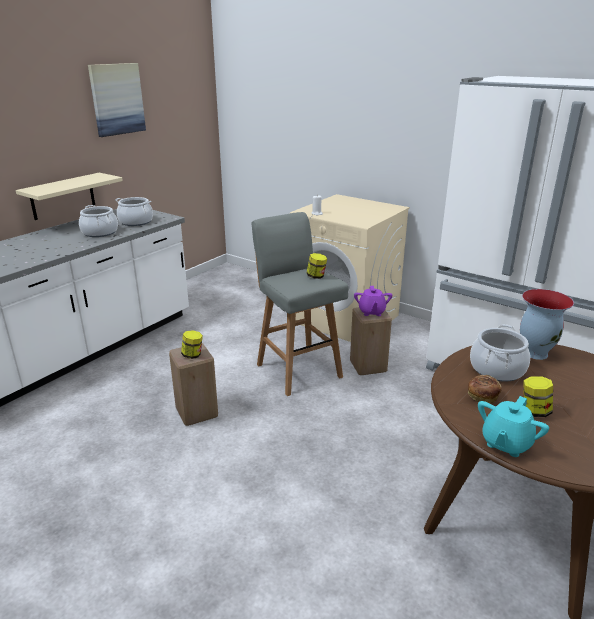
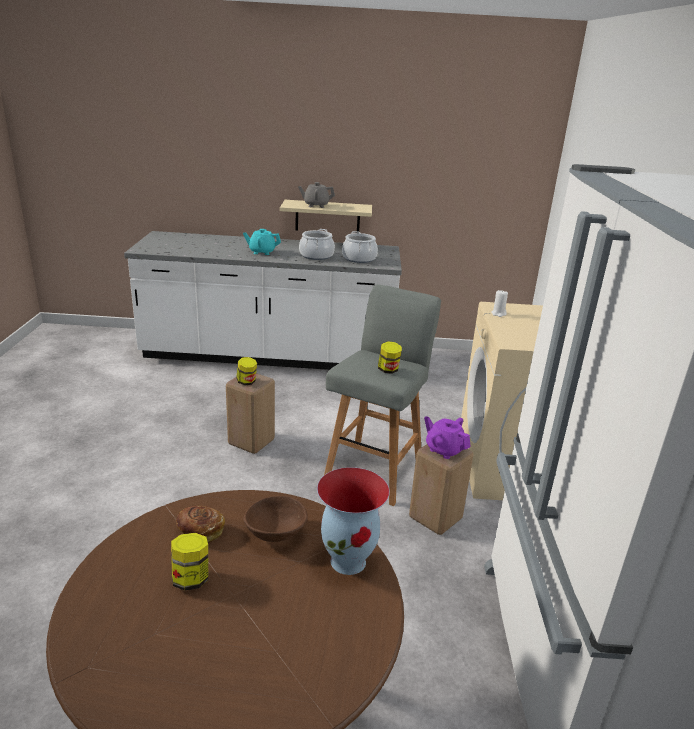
camera: 55 degrees right, 0 degrees up
(63, 185) = (316, 205): none -> grey teapot
(117, 99) = (411, 137): picture -> none
(371, 312) = (444, 450): purple teapot -> purple teapot turned 75 degrees clockwise
(497, 369) = (275, 534): cooking pot -> brown bowl
(506, 443) = (109, 565): turquoise teapot -> turquoise teapot (262, 252)

